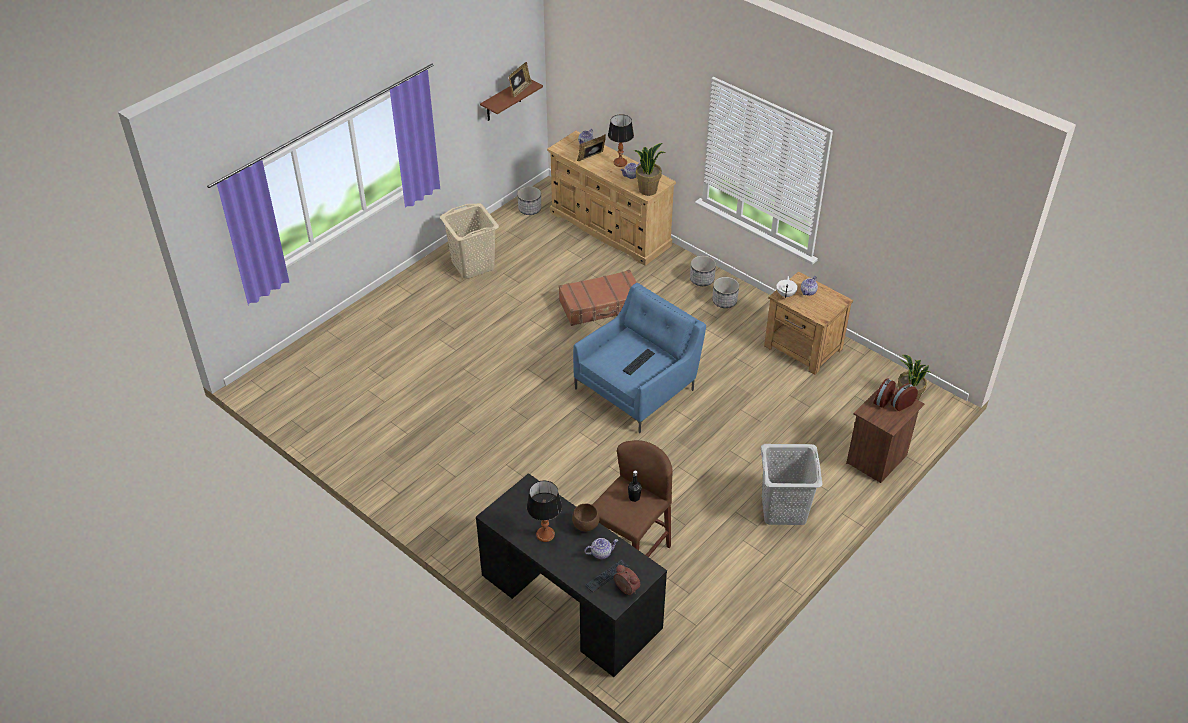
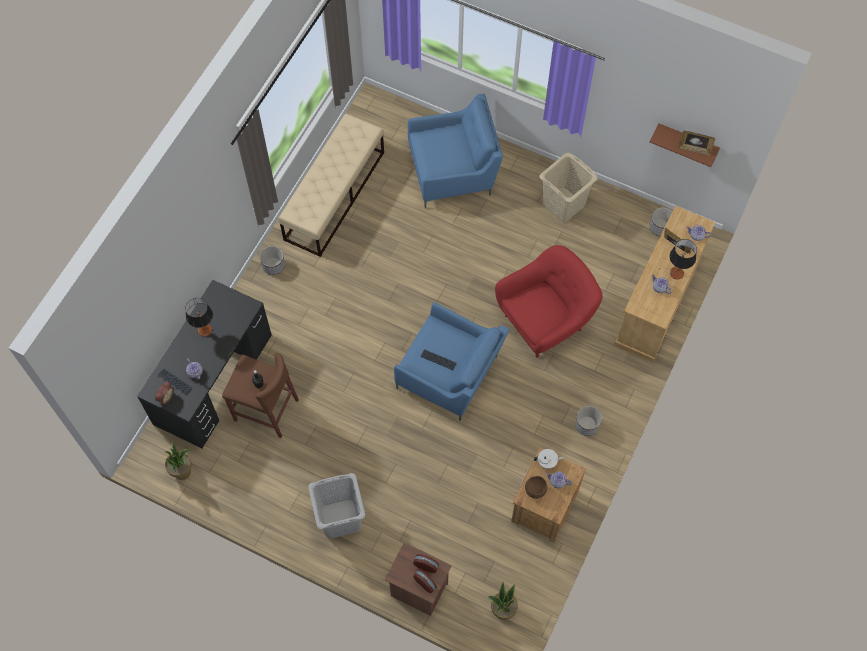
camera: 75 degrees right, 20 degrees up
(368, 440) = (335, 195): none -> beige bench
(389, 336) = (453, 171): none -> blue armchair
(585, 525) = (219, 355): brown bowl -> brown bowl (535, 490)
(601, 305) = (545, 321): brown suitcase -> red armchair
(648, 190) = (642, 307): potted plant -> potted plant (182, 471)
(701, 280) = (611, 399): planter -> planter (273, 265)

